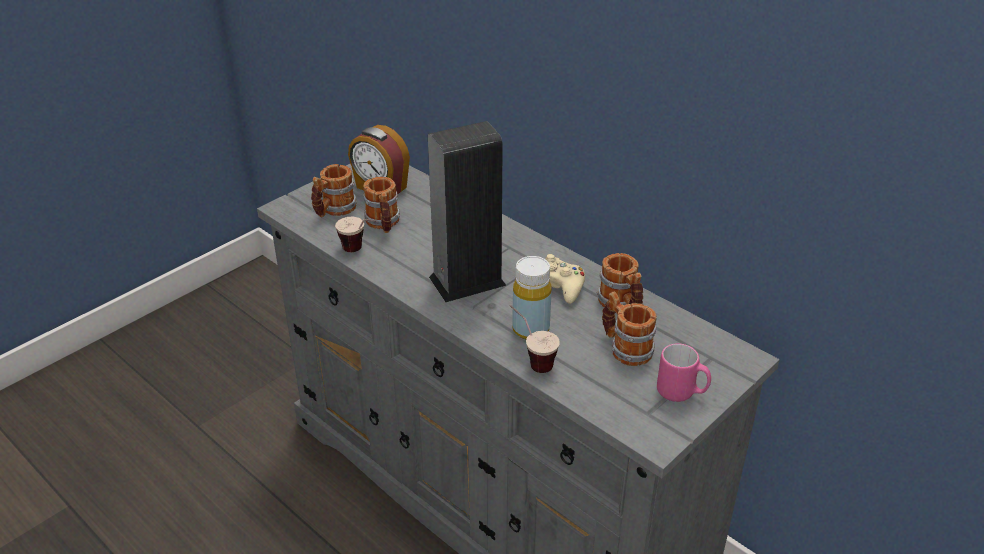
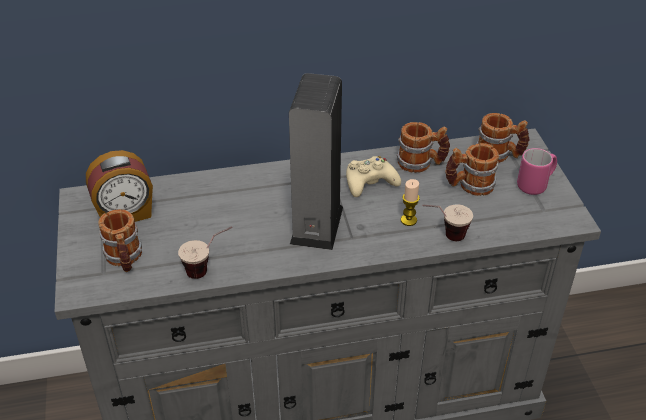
camera: 55 degrees left, 5 degrees up
(383, 224) = (184, 237): mug -> mug (499, 155)
(530, 329) = (408, 220): yellow bottle -> candle

